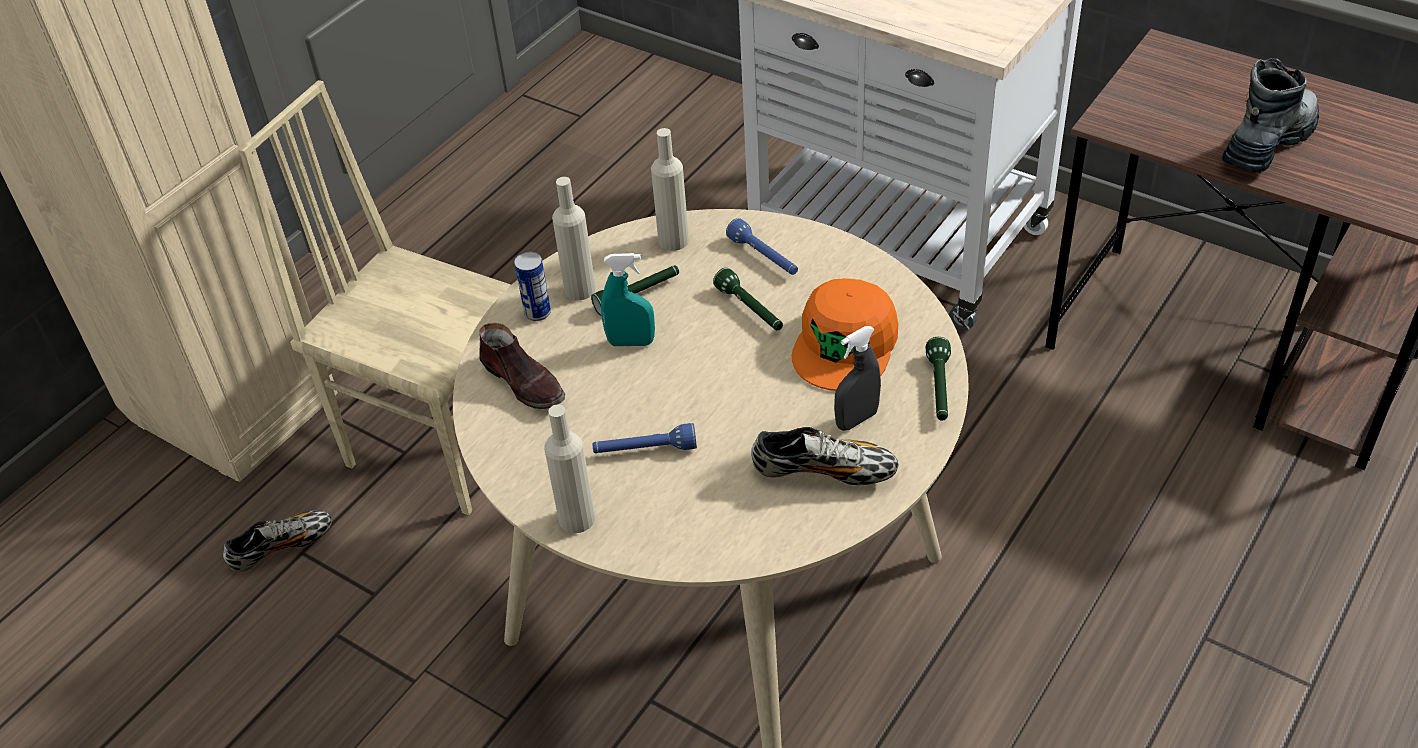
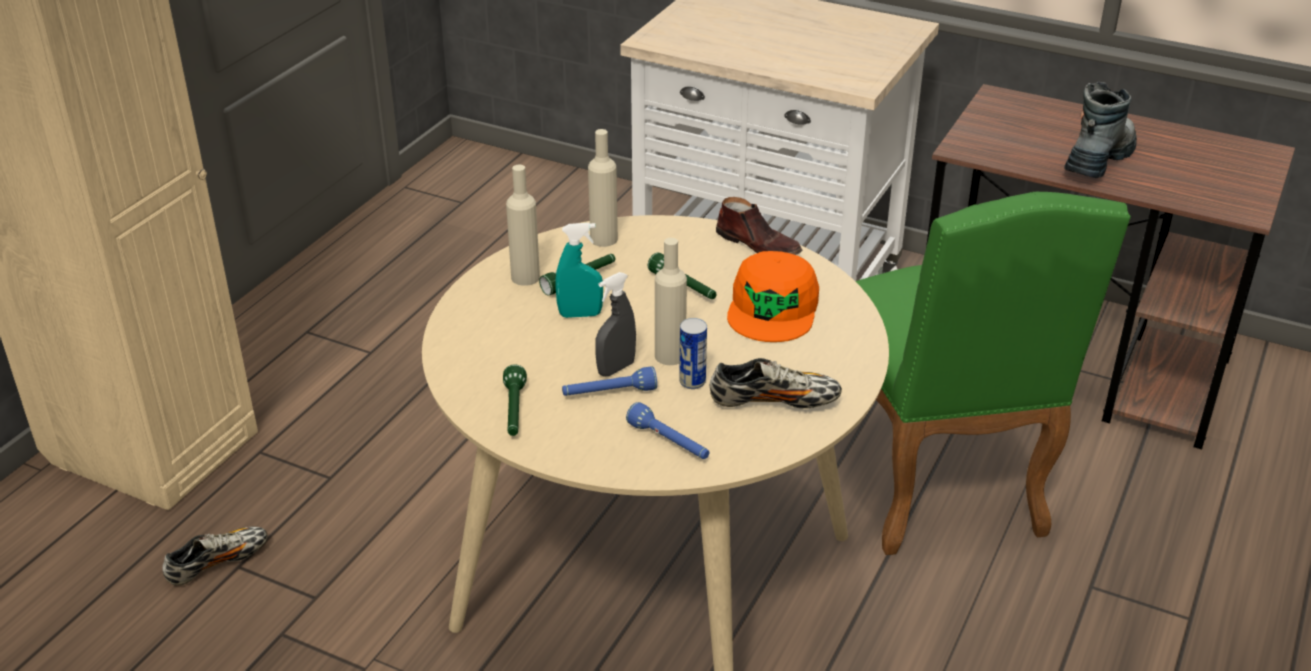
camera: 10 degrees left, 10 degrees down
(444, 442) = (367, 467): beige chair -> none
(524, 382) = (487, 347): brown shoe -> brown shoe (759, 245)
(537, 313) = (489, 296): can -> can (692, 382)
(576, 518) = (556, 447): beige bottle -> beige bottle (670, 356)
(764, 257) = (687, 249): blue flashlight -> blue flashlight (669, 442)
(856, 419) = (794, 362): grey spray bottle -> grey spray bottle (616, 368)
(939, 389) = (862, 337): green flashlight -> green flashlight (514, 411)
(1050, 494) = (936, 482): none -> green chair

